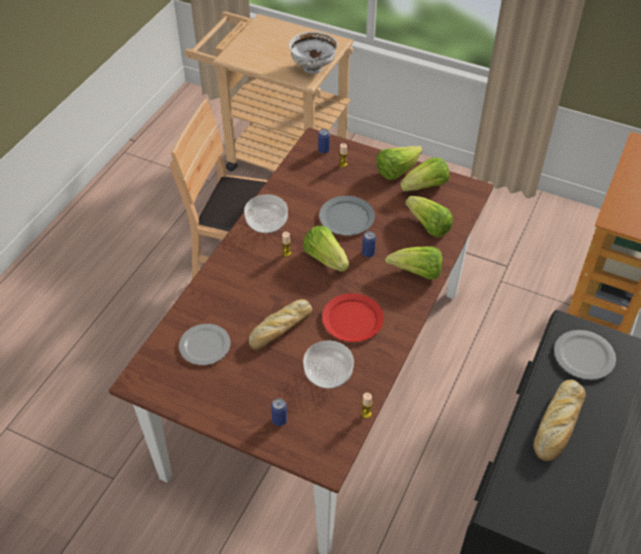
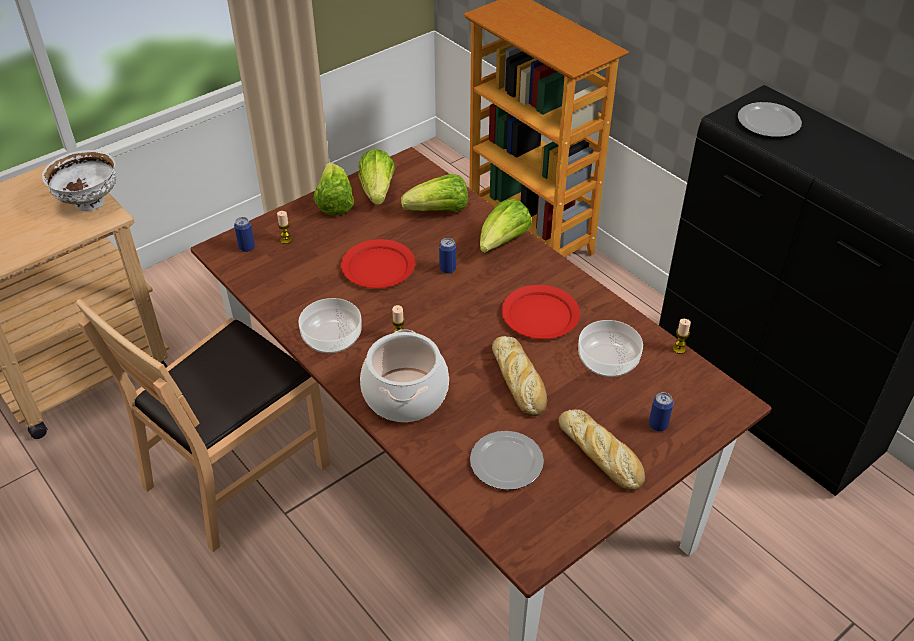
camera: 65 degrees left, 5 degrees down
(236, 276) = (405, 395): none -> cooking pot
(325, 258) = (431, 305): lettuce -> none
(346, 218) = (379, 267): grey plate -> red plate
(558, 425) = (844, 164): bread -> bread (601, 455)

